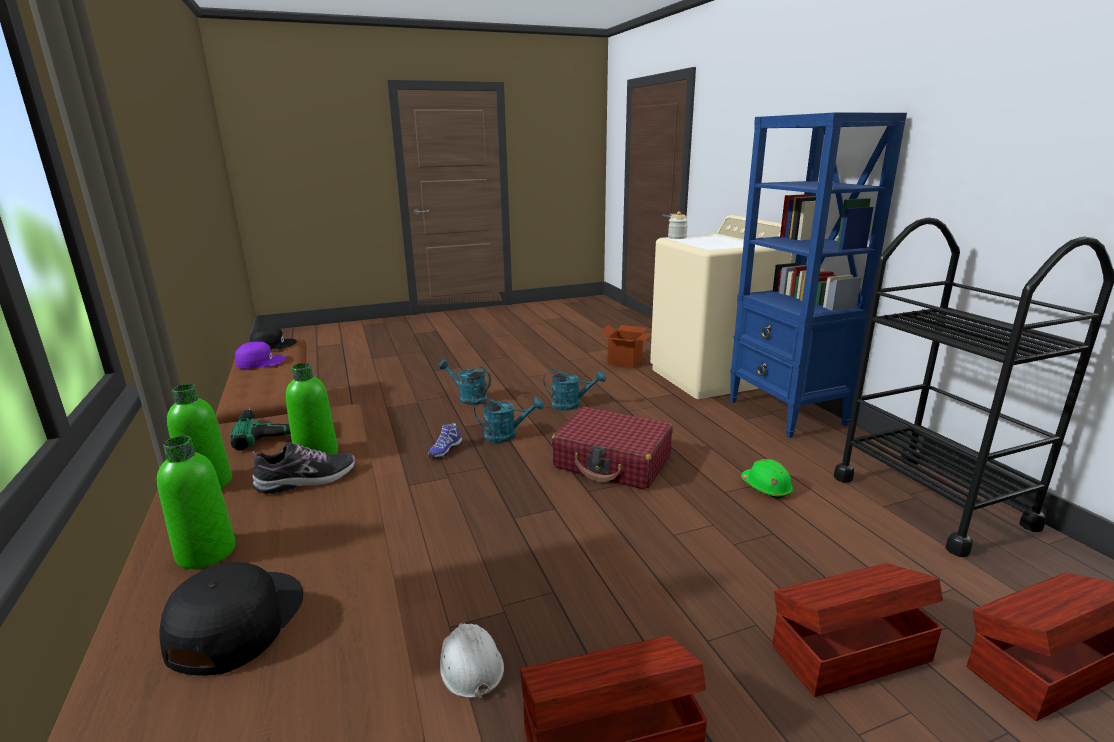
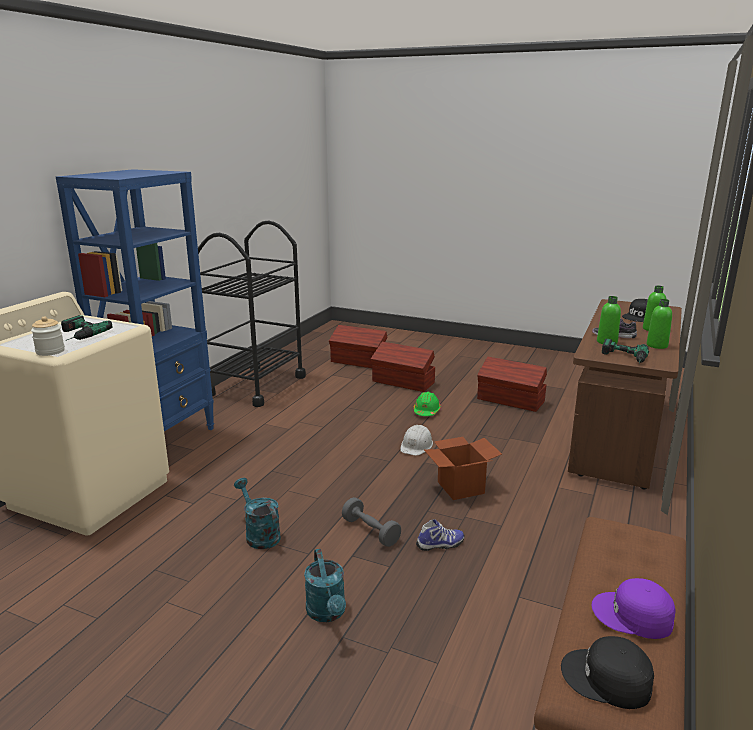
camera: 135 degrees left, 0 degrees up
(470, 664) = (540, 430): white hard hat -> white hard hat (416, 445)
(506, 436) = (370, 531): turquoise watering can -> grey dumbbell
(612, 462) = (340, 469): red suitcase -> none
(624, 362) = (70, 566): cardboard box -> cardboard box (461, 487)
(708, 241) = (76, 335): none -> power drill
(766, 487) = (300, 419): green hard hat -> green hard hat (426, 411)

